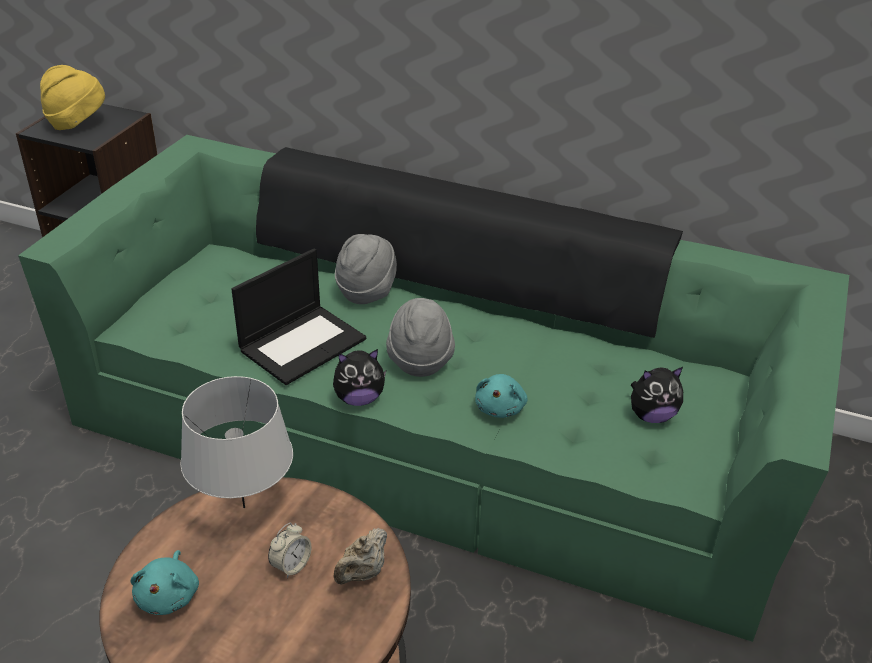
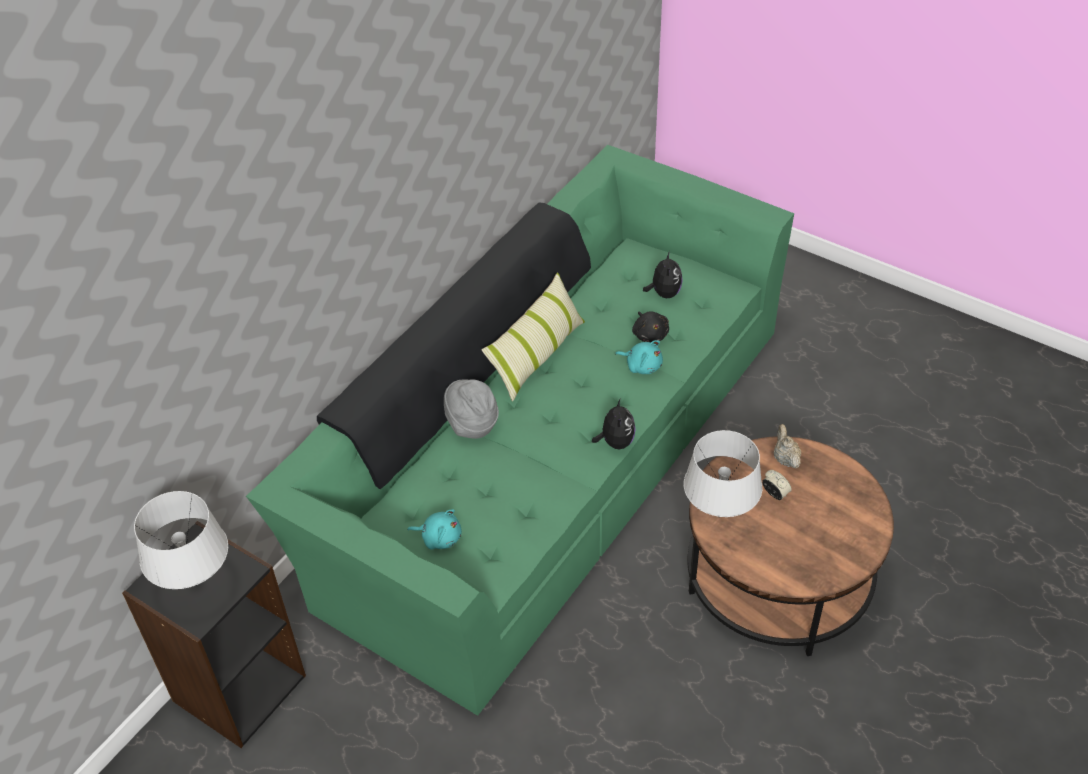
camera: 75 degrees left, 10 degrees up
(77, 123) = (196, 585): yellow hat -> grey table lamp
(169, 596) = (794, 559): turquoise plush toy -> turquoise plush toy (439, 537)
(303, 343) = (542, 468): laptop -> none
(362, 573) = (785, 459): beige teapot -> beige teapot turned 150 degrees counterclockwise
(420, 359) = (580, 400): grey hat -> none
(492, 324) = (537, 355): none -> pillow
(562, 409) = (650, 334): none -> black plush toy

